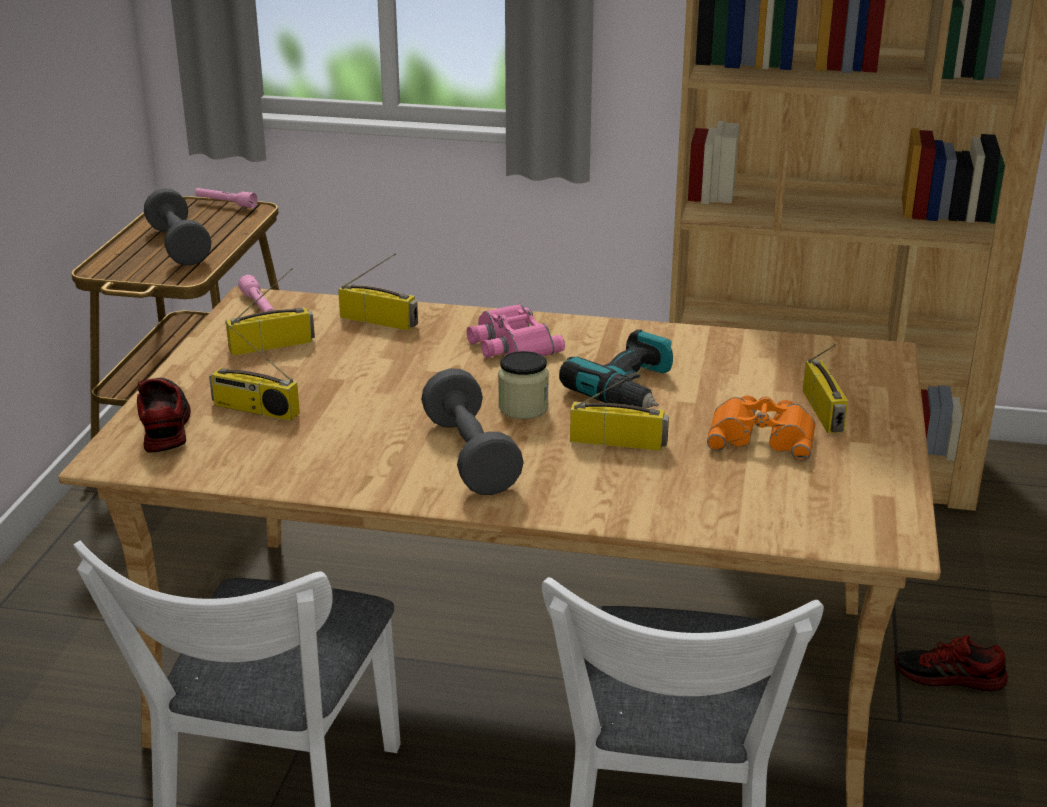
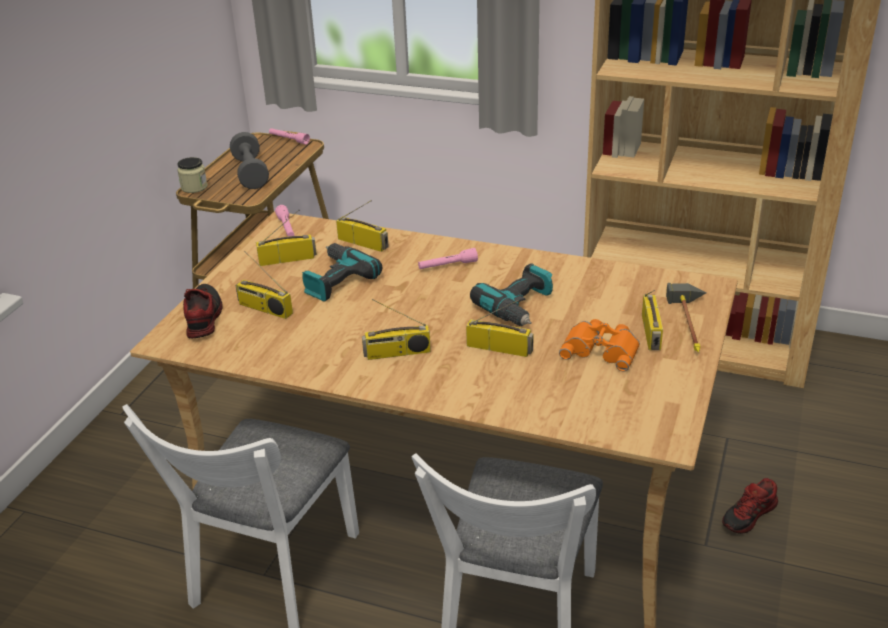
camera: 10 degrees right, 5 degrees up
(351, 368) = (335, 280): none -> power drill
(470, 456) = (397, 353): grey dumbbell -> radio
(510, 344) = (447, 266): pink binoculars -> pink flashlight
(523, 408) = (442, 317): jar -> jar (194, 187)
(878, 400) = (694, 325): none -> hammer
(949, 678) = (749, 516): shoe -> shoe turned 60 degrees counterclockwise

